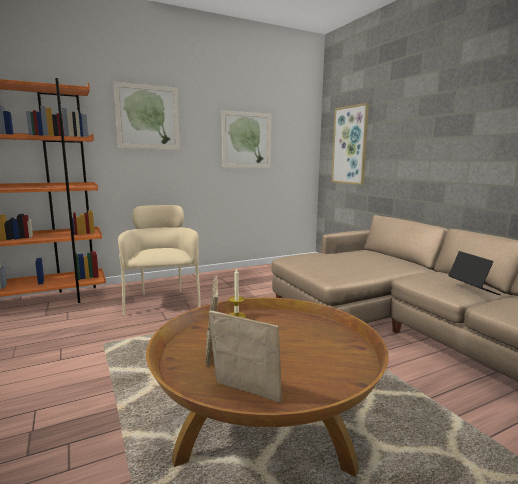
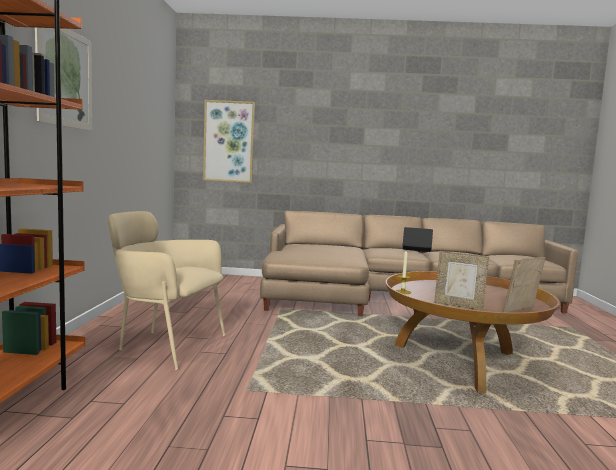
camera: 60 degrees left, 5 degrees down
(246, 140) = (136, 125): picture -> none

